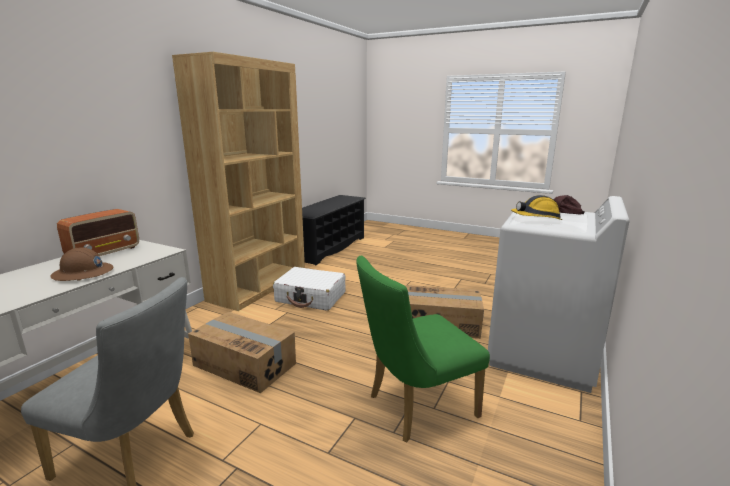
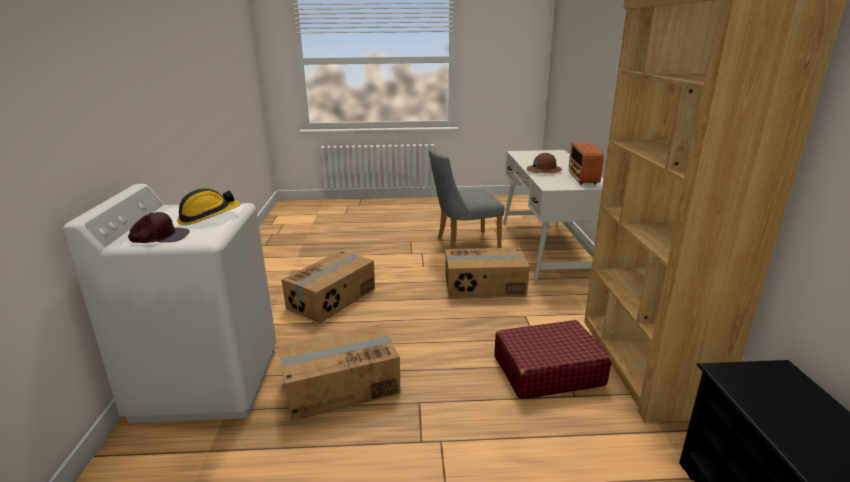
camera: 150 degrees right, 5 degrees up
(311, 297) = (547, 371): white suitcase -> red suitcase
(415, 408) = (332, 298): green chair -> cardboard box

